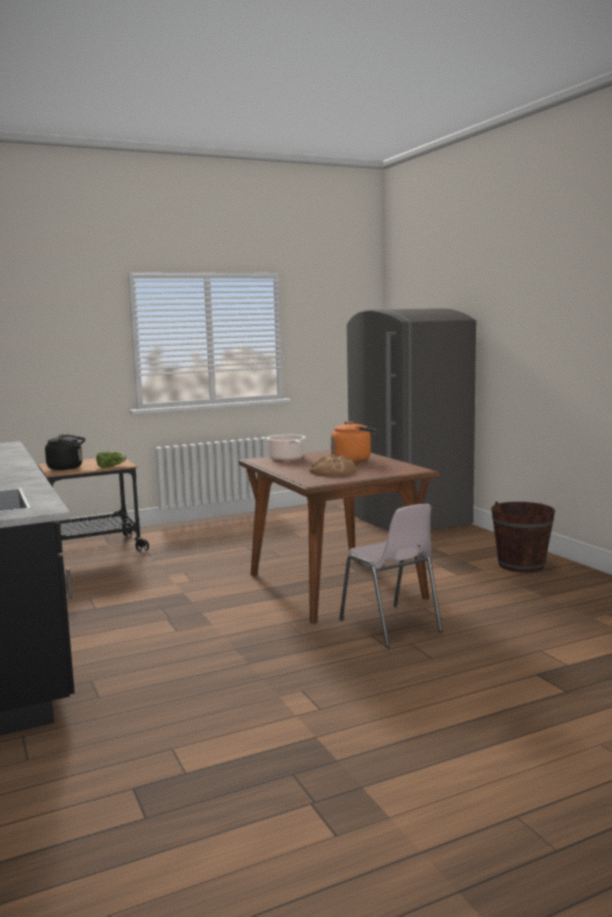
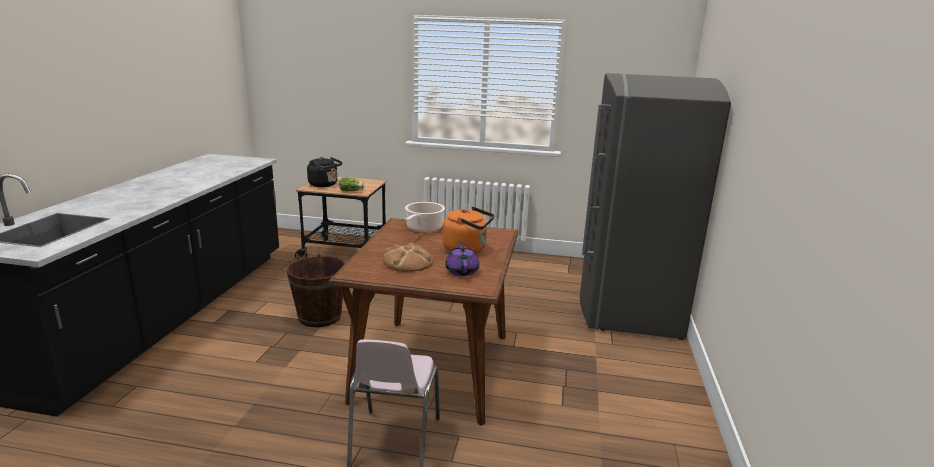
camera: 35 degrees right, 10 degrees up
(382, 467) = (462, 271): none -> purple teapot
(521, 565) = (650, 423): brown bucket -> brown bucket (320, 317)

